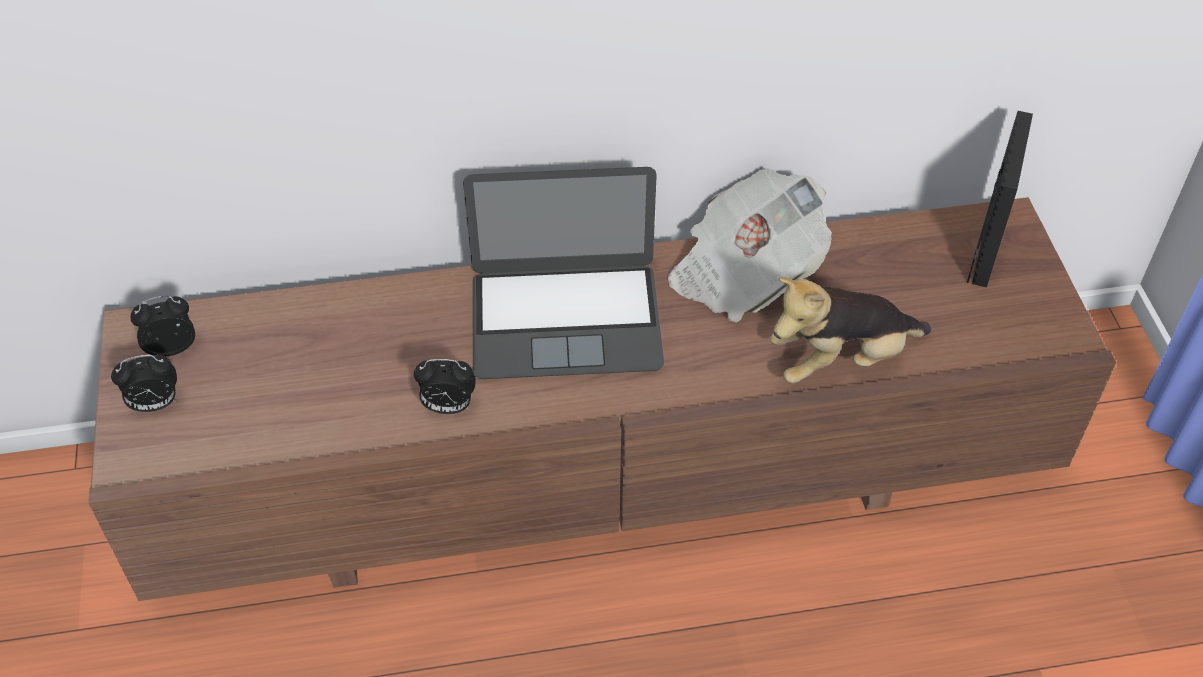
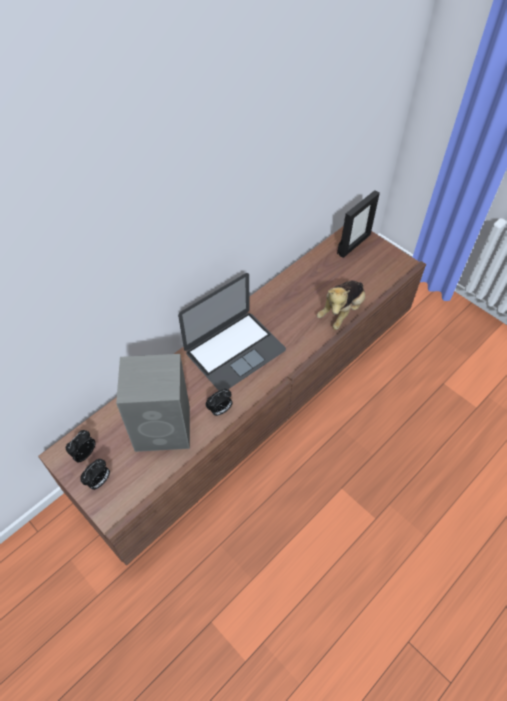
camera: 35 degrees left, 5 degrees up
(329, 382) = (164, 428): none -> grey speaker
(744, 273) = (283, 297): newspaper -> none
(984, 247) = (353, 244): picture frame -> picture frame turned 60 degrees clockwise

